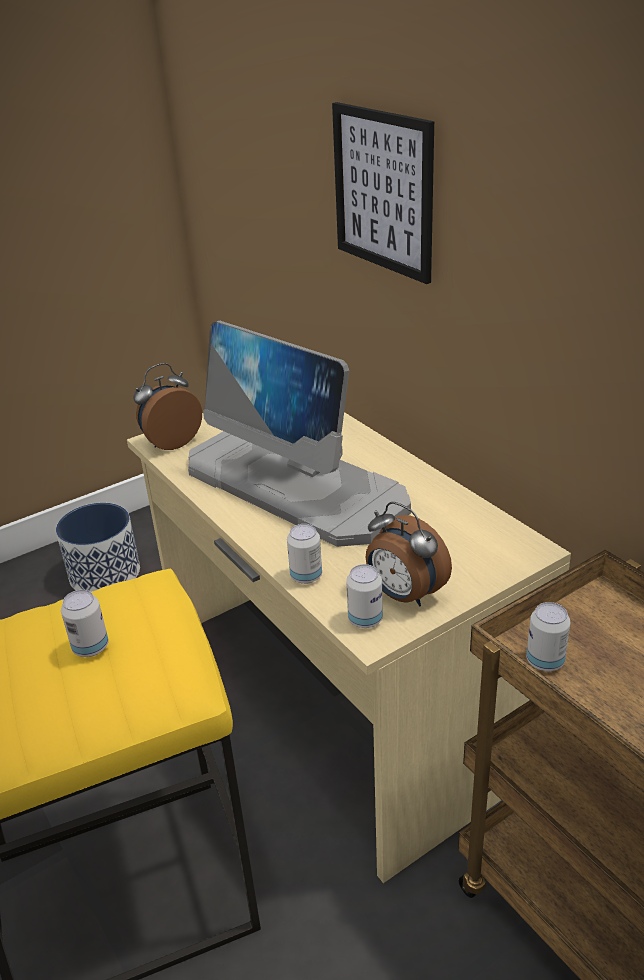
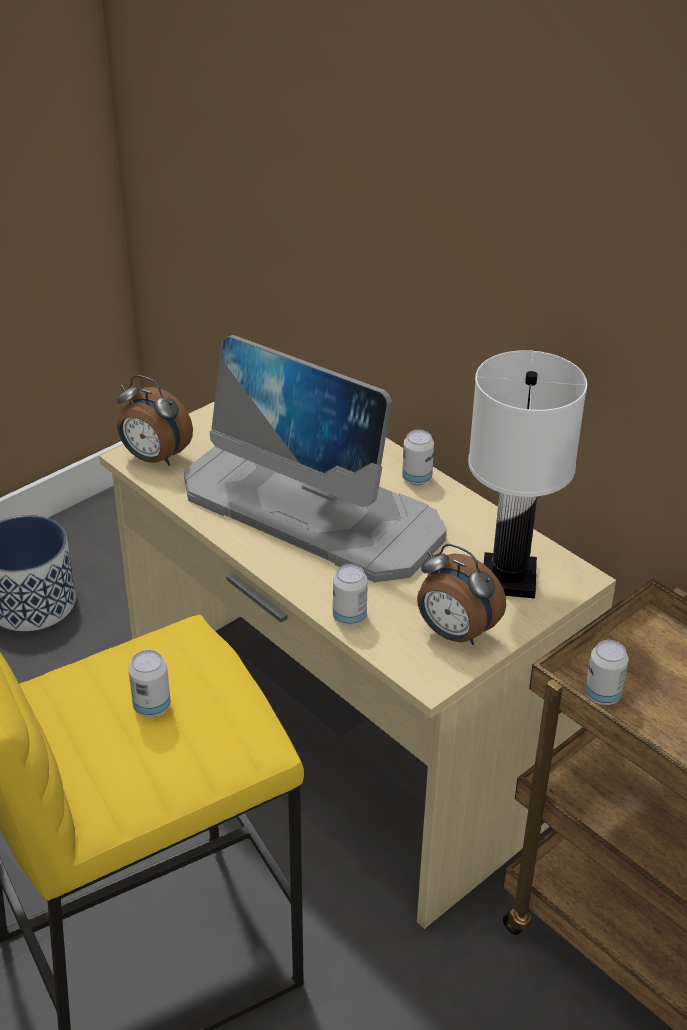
camera: 10 degrees left, 5 degrees up
(171, 442) = (154, 458): alarm clock -> alarm clock turned 105 degrees counterclockwise
(365, 620) = (420, 662): can -> can (417, 479)
(383, 191) = (409, 188): picture -> none
(465, 548) = (509, 579): none -> white table lamp

